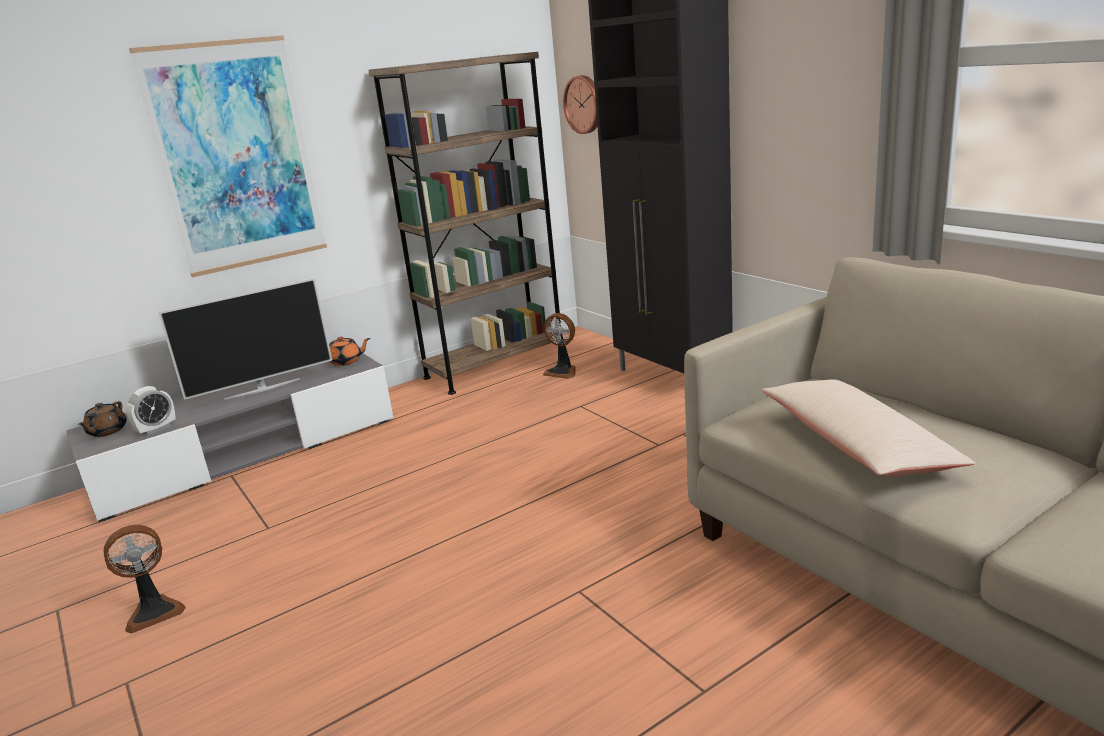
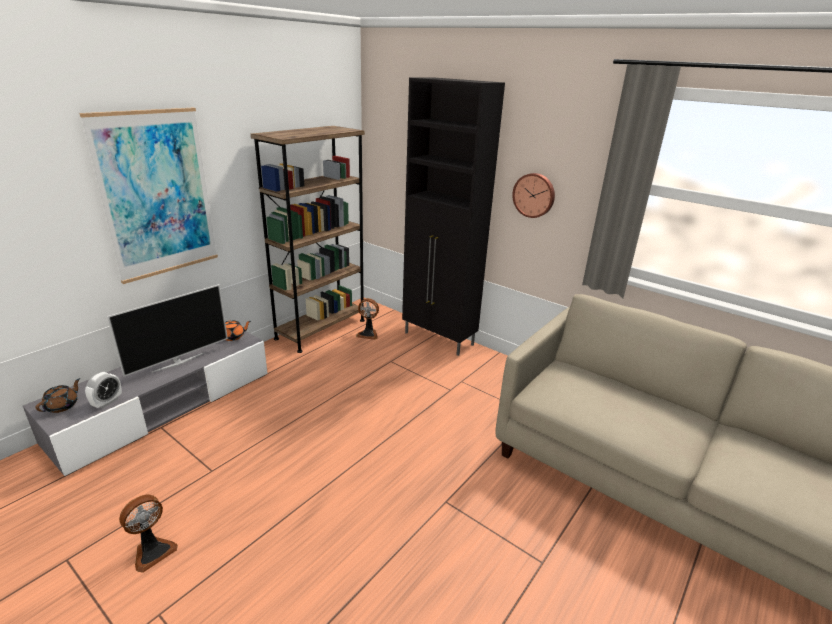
camera: 20 degrees left, 5 degrees up
(107, 431) = (62, 406): brown teapot -> brown teapot turned 150 degrees counterclockwise
(584, 104) = (384, 162): wall clock -> wall clock (534, 195)
(857, 445) = (608, 414): beige pillow -> none

